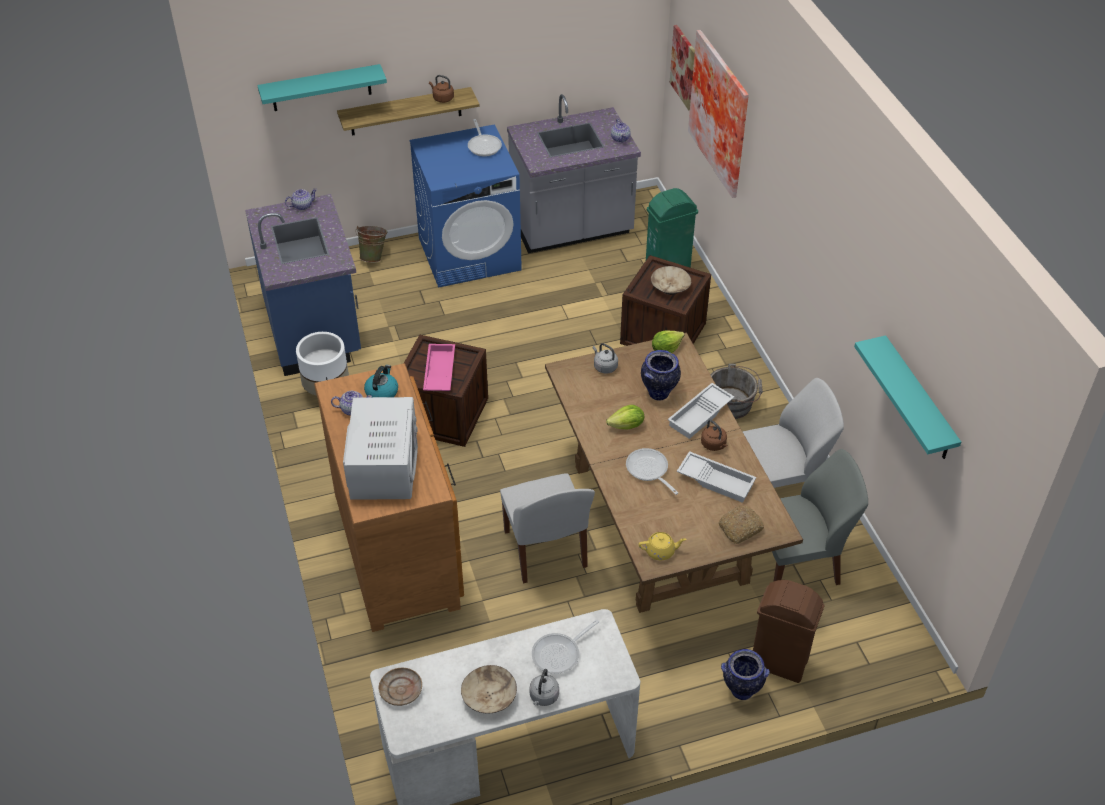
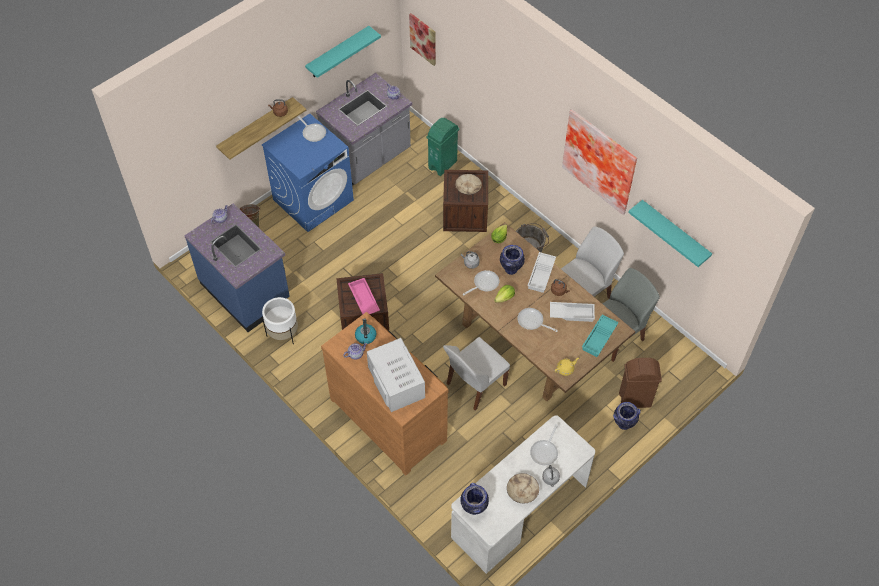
camera: 25 degrees left, 10 degrees up
(321, 88) = (205, 136): turquoise shelf -> turquoise shelf (338, 53)
(401, 690) = (474, 508): beige plate -> vase
(545, 551) = (475, 385): white chair -> white chair turned 90 degrees clockwise
(608, 398) = (484, 283): none -> frying pan
(722, 112) = (468, 69): picture -> picture (601, 160)
(740, 528) = (599, 338): bread -> turquoise tray

